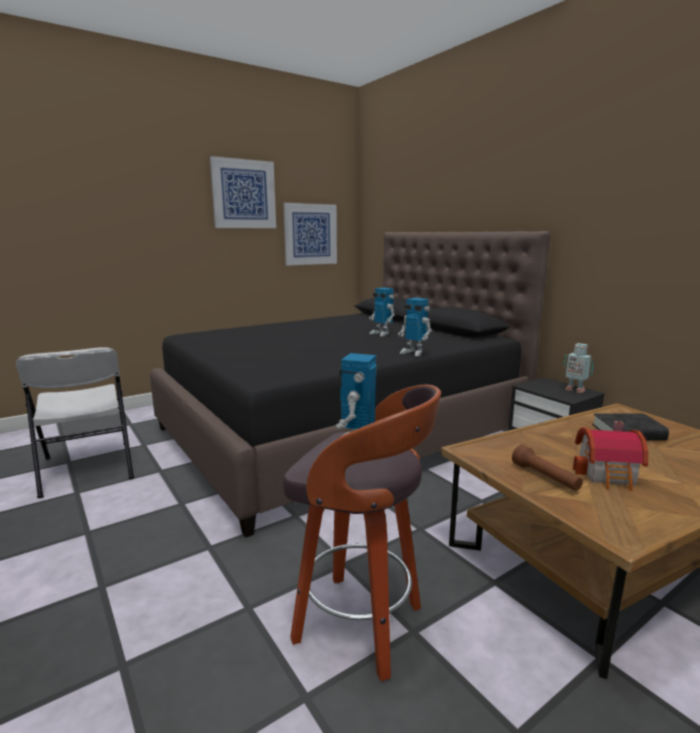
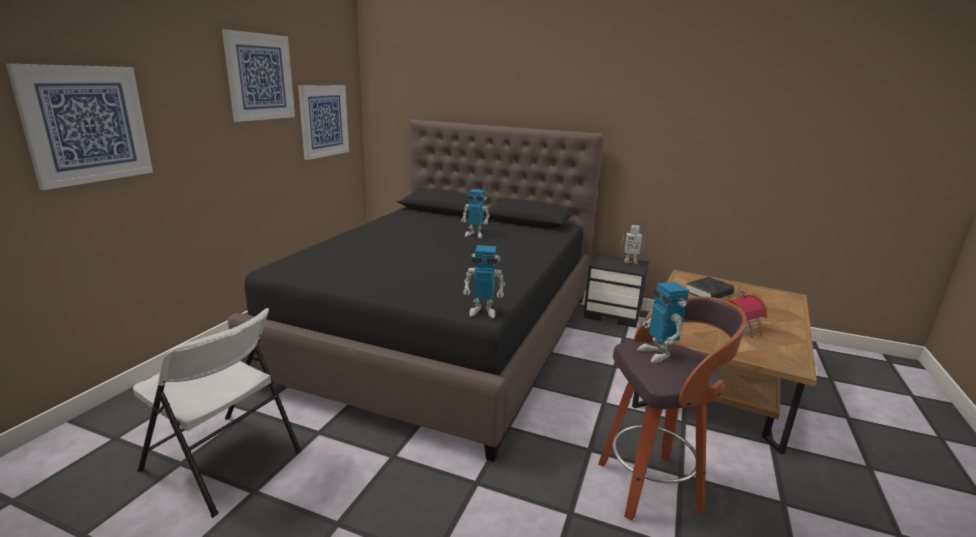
camera: 35 degrees left, 5 degrees up
(91, 221) = (87, 124): none -> picture
(414, 352) = (541, 253): toy robot -> toy robot (483, 311)
(545, 478) = (717, 340): brown flashlight -> none

